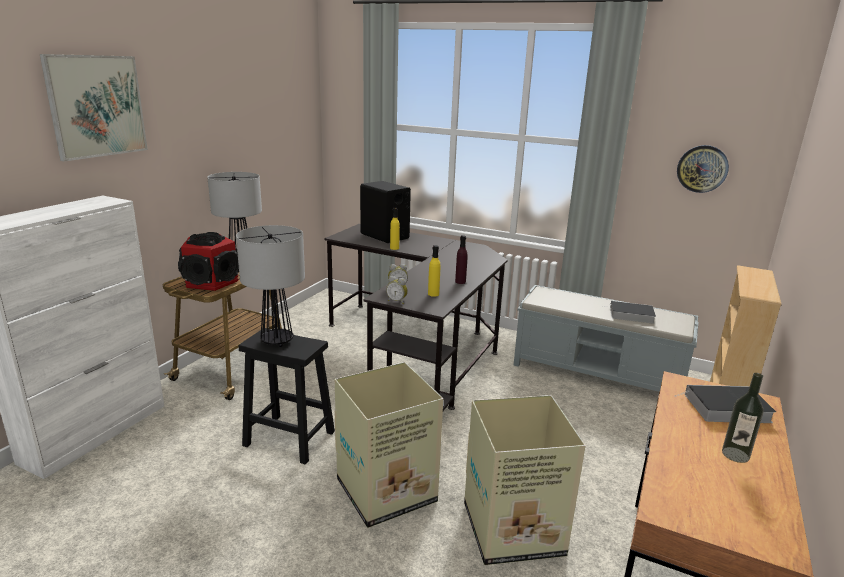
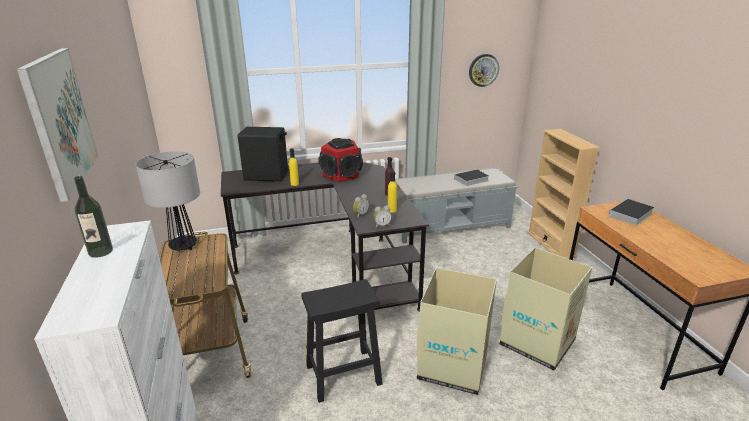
camera: 40 degrees left, 5 degrees up
(212, 282) = (198, 275): speaker -> speaker (341, 174)
(277, 341) = (332, 297): table lamp -> none
(735, 455) = (669, 236): bottle -> bottle (100, 251)

